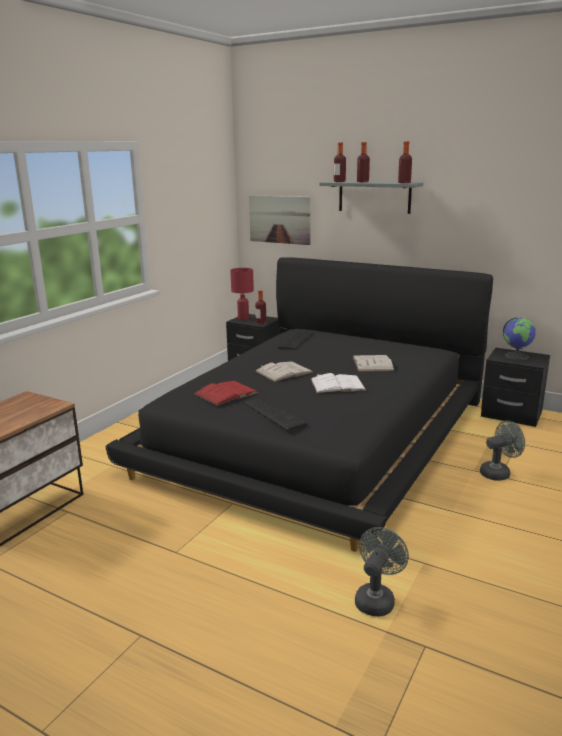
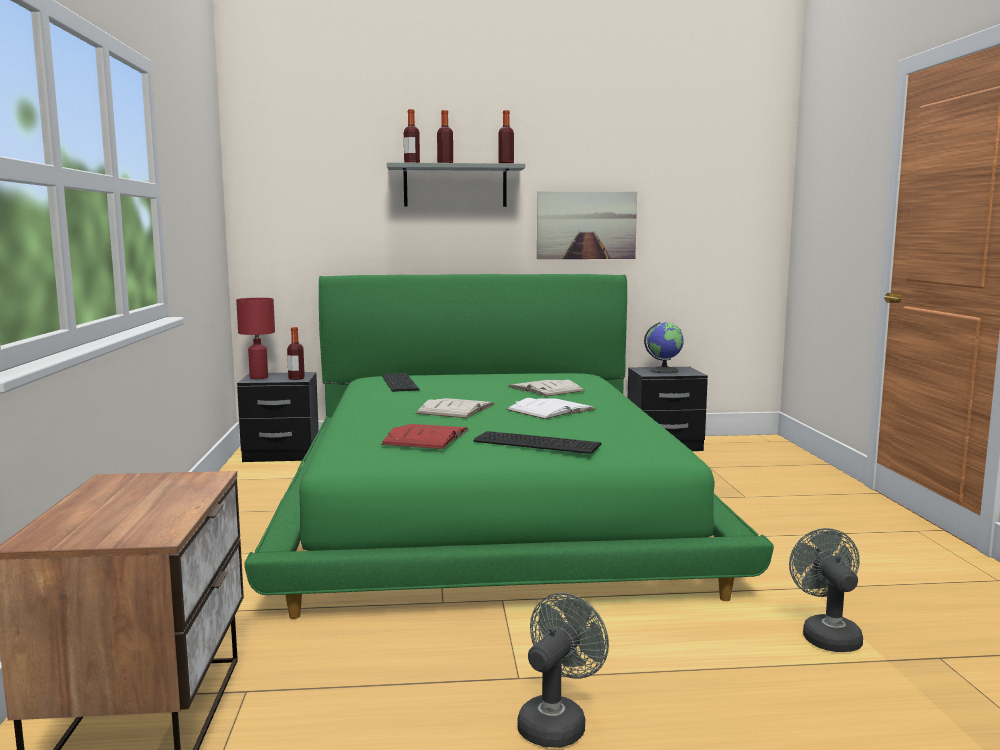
camera: 35 degrees left, 10 degrees down
(279, 219) = (306, 222): picture -> picture (586, 225)
(318, 434) = (489, 504): black bed -> green bed
(498, 473) = (737, 494): grey fan -> grey fan (557, 722)

